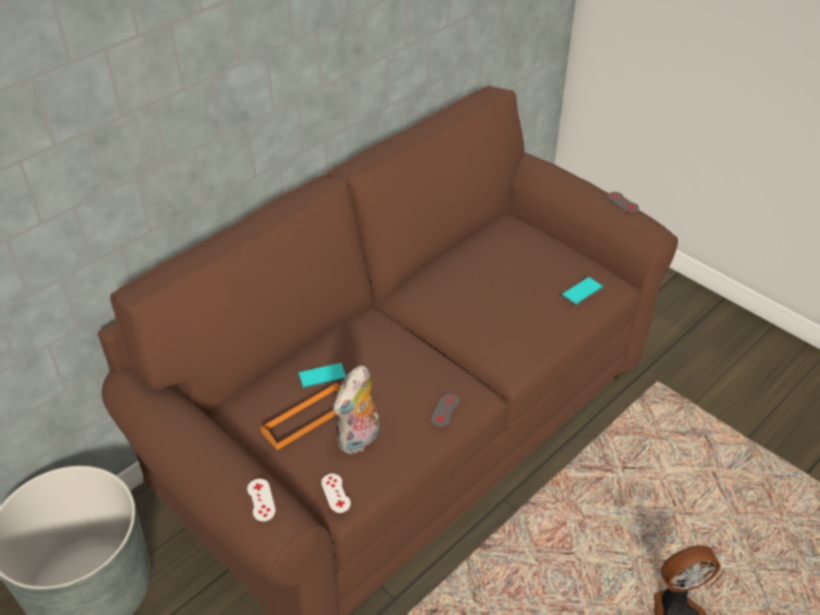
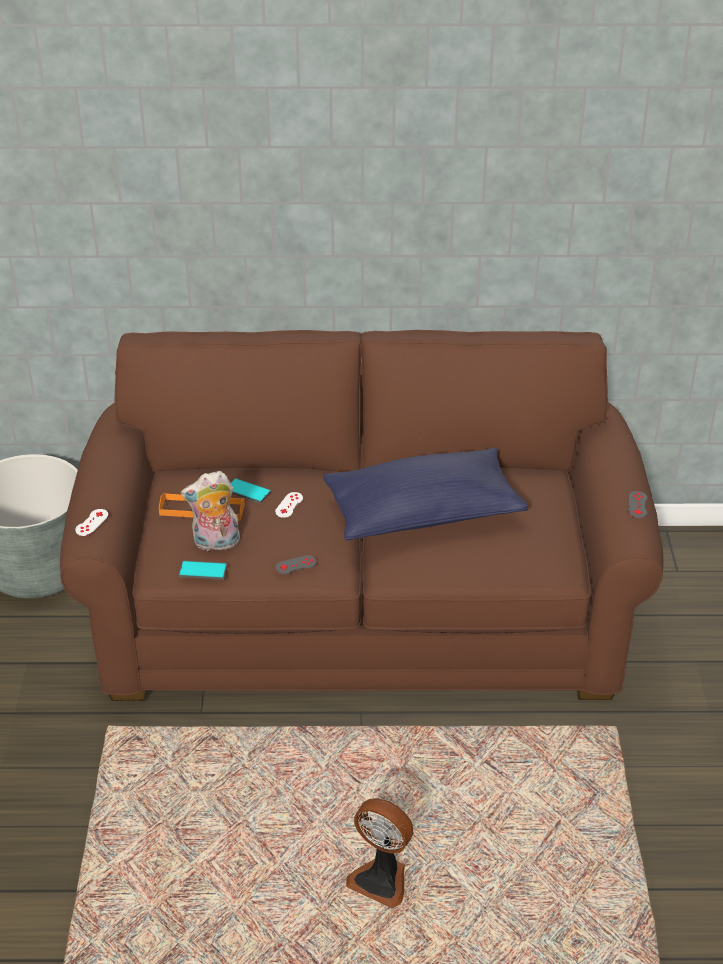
camera: 45 degrees right, 5 degrees down
(335, 493) = (159, 563): white game controller -> white game controller (289, 505)
(475, 304) = (423, 513): none -> blue pillow
(582, 291) = (522, 558): phone -> phone (203, 570)

